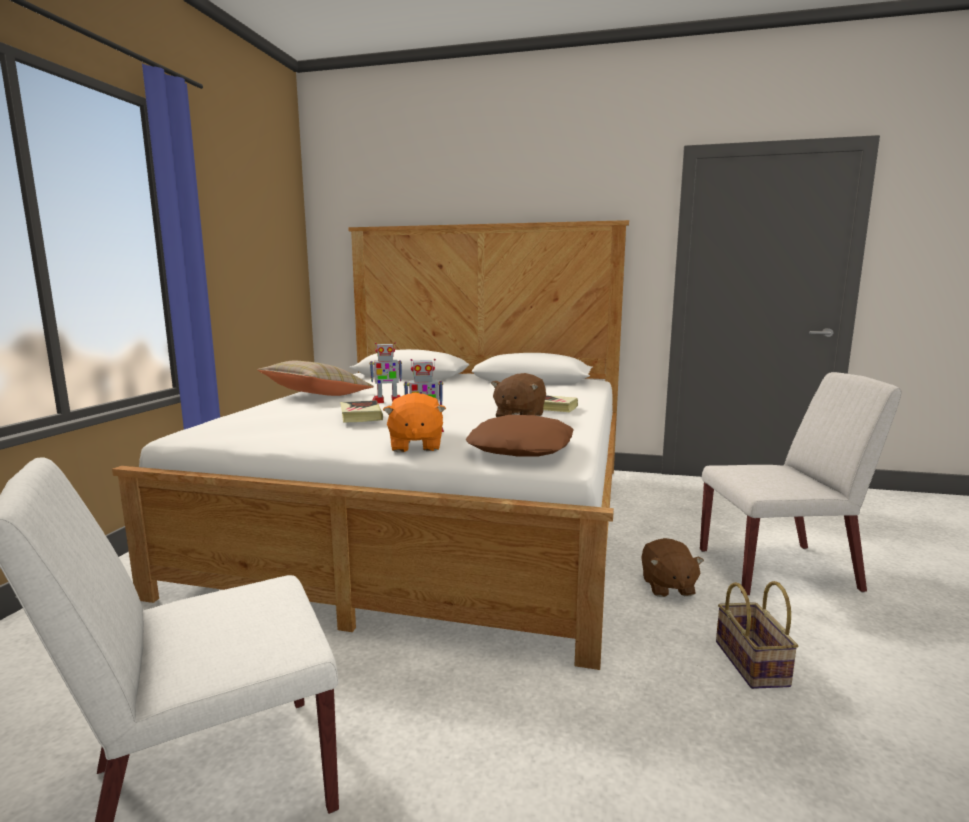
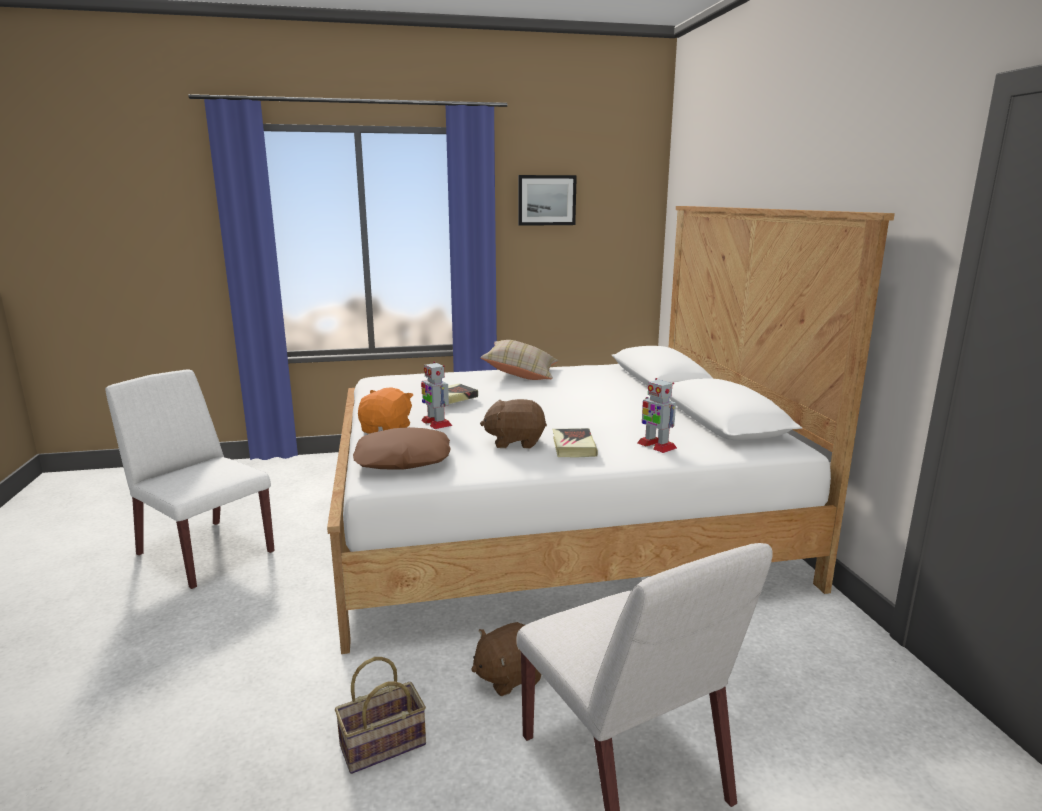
camera: 65 degrees right, 5 degrees up
(230, 210) = (546, 200): none -> picture
(387, 401) = (516, 394): toy robot -> toy robot (656, 445)
(415, 446) = (387, 429): orange plush toy -> orange plush toy turned 135 degrees clockwise

